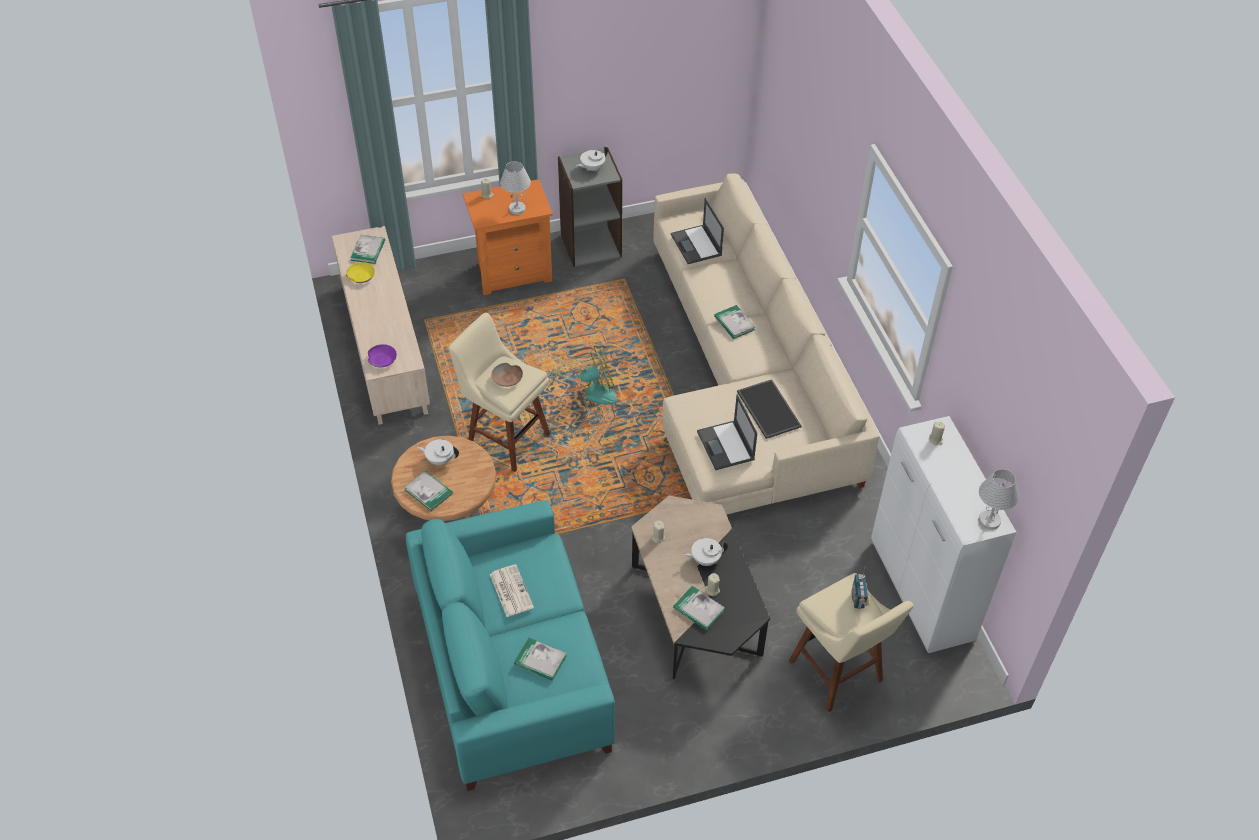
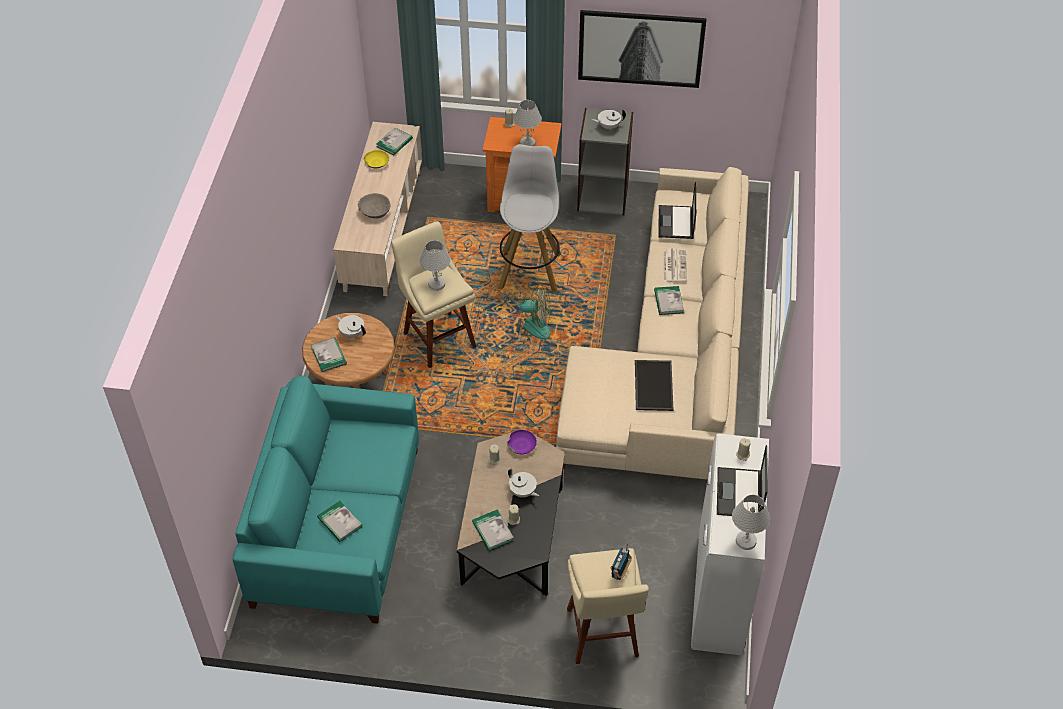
camera: 25 degrees right, 0 degrees up
(382, 359) = (355, 236): purple bowl -> purple bowl (522, 445)
(388, 327) = (375, 211): none -> grey bowl
(508, 379) = (437, 284): brown bowl -> white table lamp
(510, 590) = (349, 458): newspaper -> newspaper (674, 265)
(559, 340) = (529, 270): none -> white stool
(609, 76) = (641, 47): none -> picture
(705, 559) = (522, 492): white teapot -> white teapot turned 150 degrees counterclockwise
(726, 446) = (597, 404): laptop -> laptop (739, 494)

